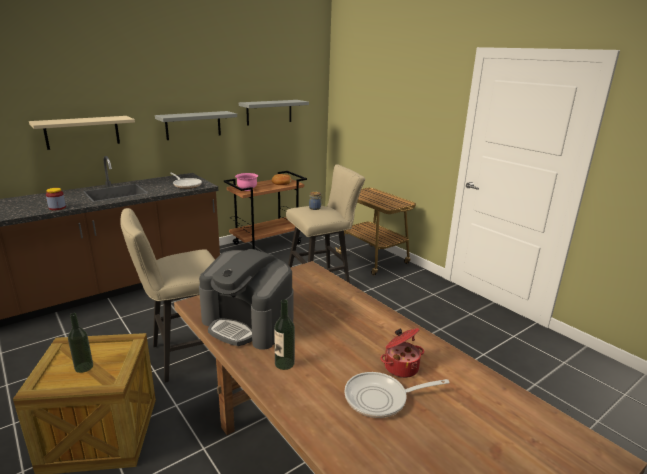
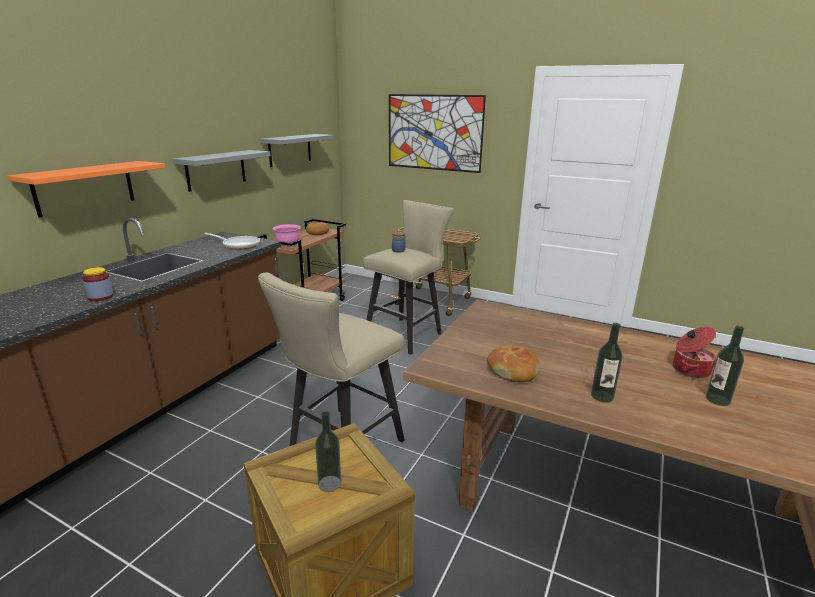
camera: 25 degrees left, 0 degrees up
(82, 132) = (85, 188): beige shelf -> orange shelf
(248, 323) = (513, 370): coffee machine -> bread
(381, 399) = (717, 399): frying pan -> bottle
(393, 105) = (434, 132): none -> picture

